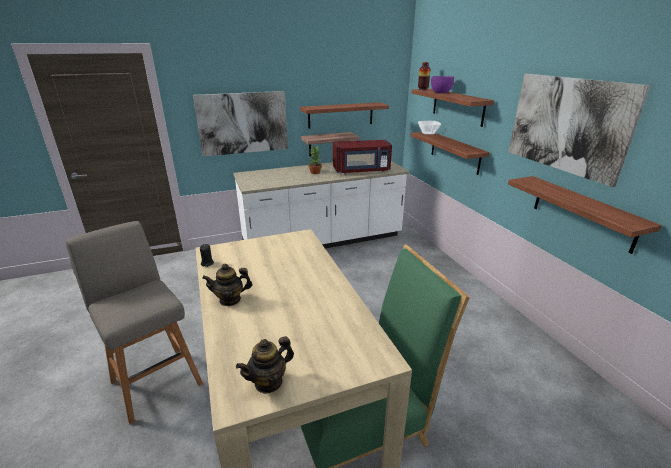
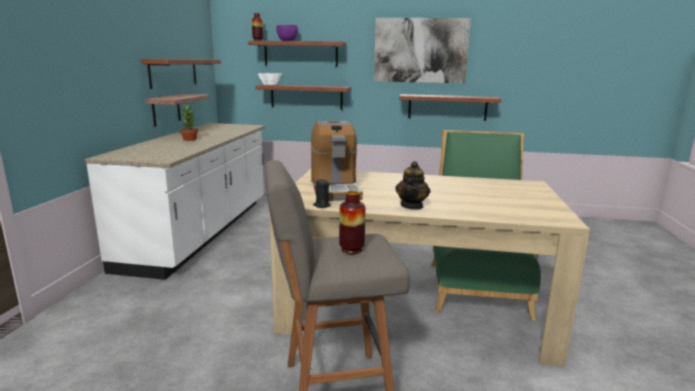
camera: 60 degrees left, 10 degrees down
(131, 302) = (351, 249): none -> vase
(243, 123) = (88, 79): picture -> none
(255, 255) = (334, 189): none -> coffee machine
(268, 382) = (542, 209): teapot -> none
(361, 170) = (228, 131): red microwave -> none

